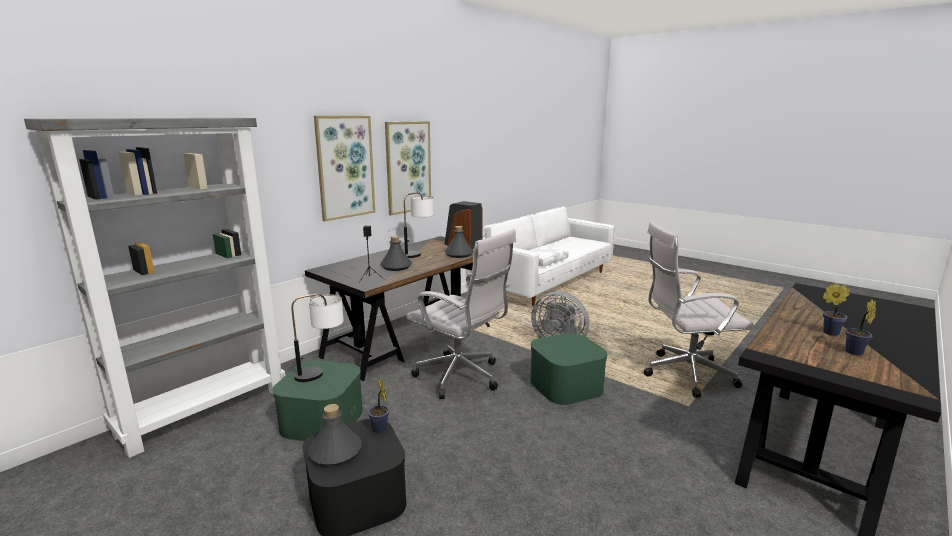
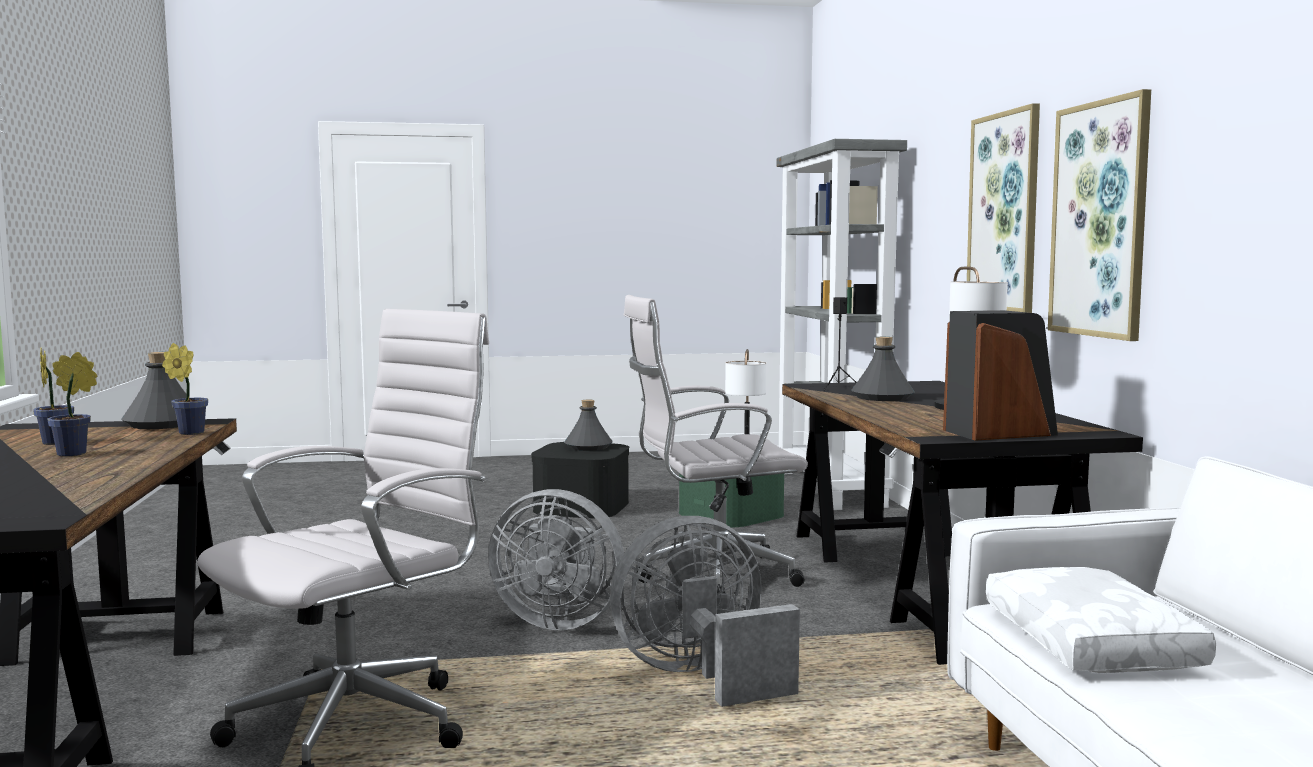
camera: 130 degrees right, 10 degrees down
(380, 430) = (588, 456): potted plant -> potted plant (188, 432)
(459, 254) = (912, 422): grey bottle -> grey bottle (163, 424)
(565, 385) = (559, 621): green storage box -> grey fan

